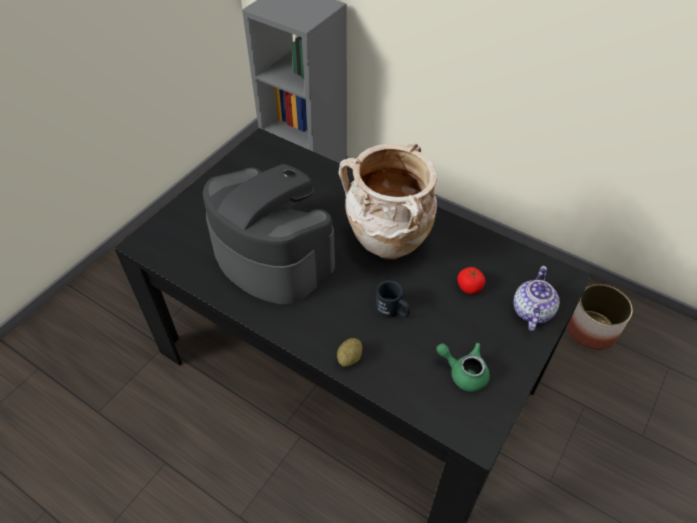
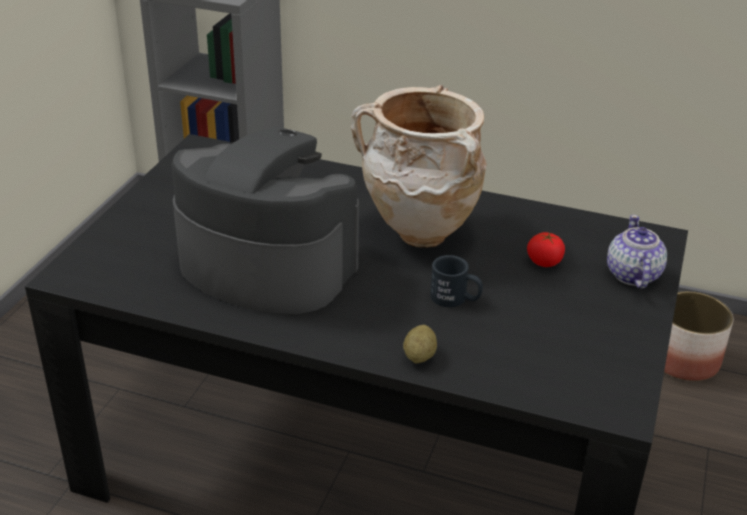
camera: 15 degrees left, 15 degrees down
(463, 372) = (575, 348): green teapot -> none

